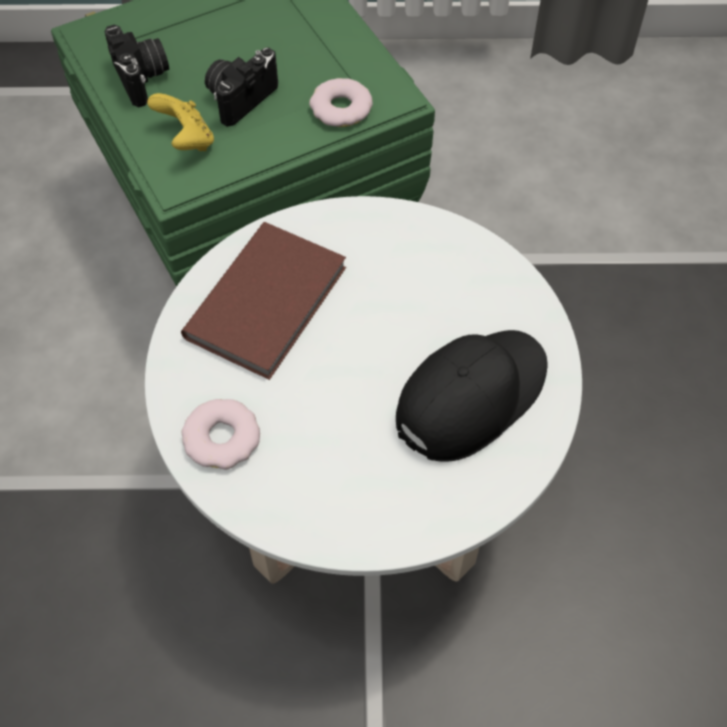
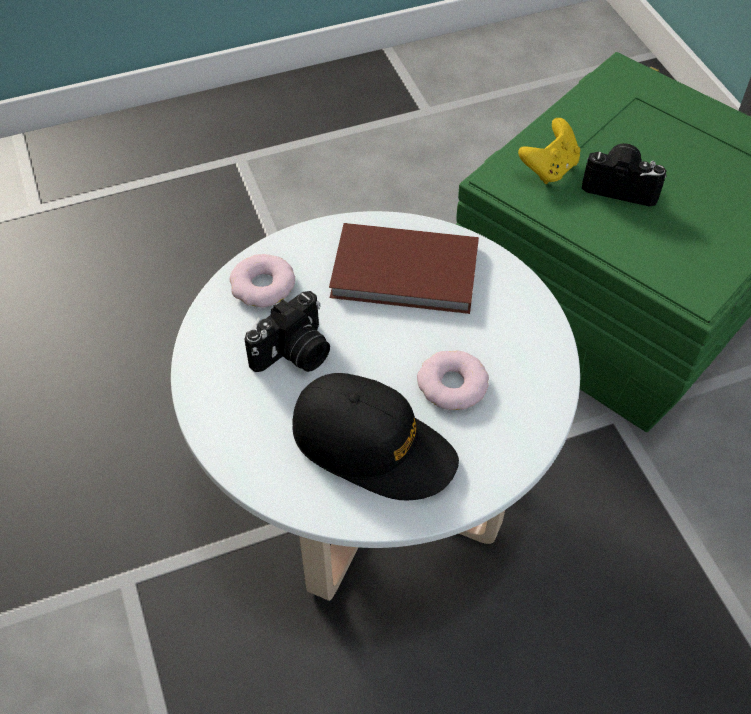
camera: 70 degrees right, 5 degrees down
(143, 78) = (599, 120): camera -> camera (294, 354)
(341, 108) = (656, 258): donut -> donut (452, 385)

